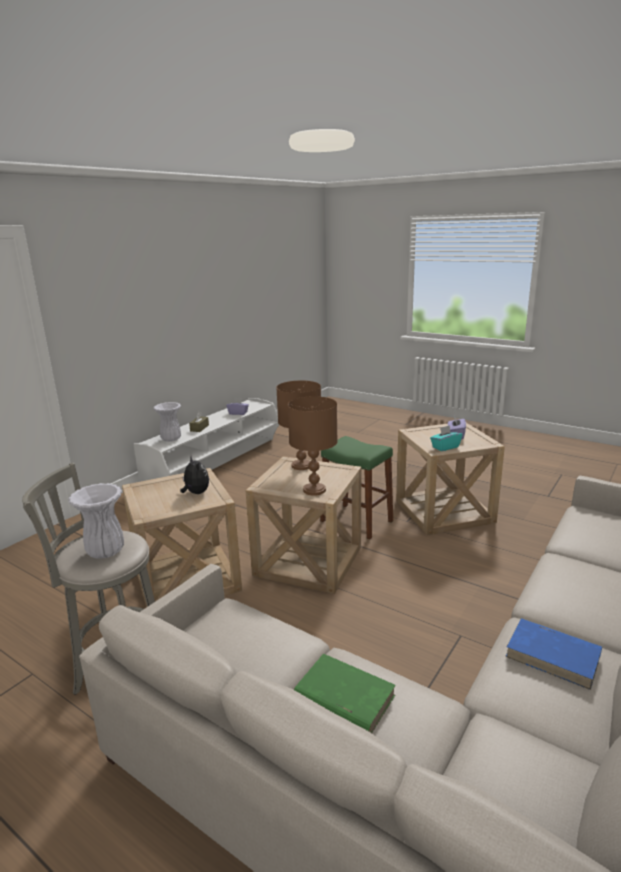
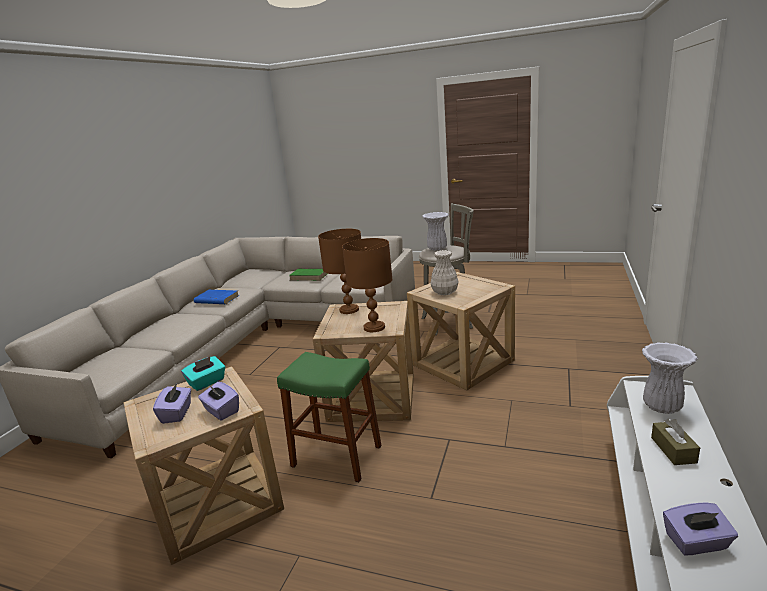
camera: 165 degrees right, 0 degrees up
(196, 493) = (445, 292): plush toy -> white vase
(425, 431) = (221, 411): none -> purple tissue box

